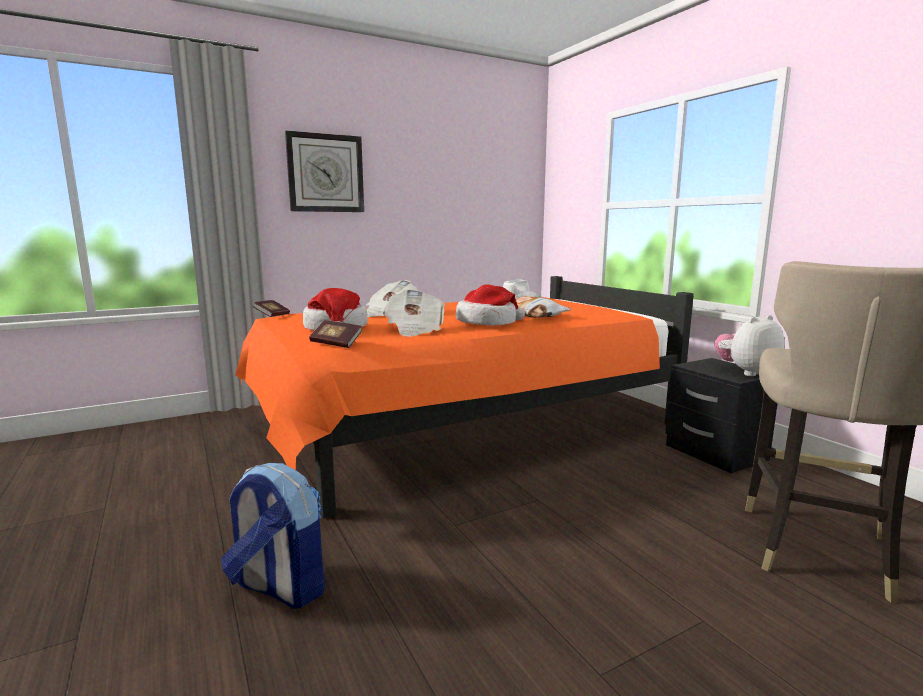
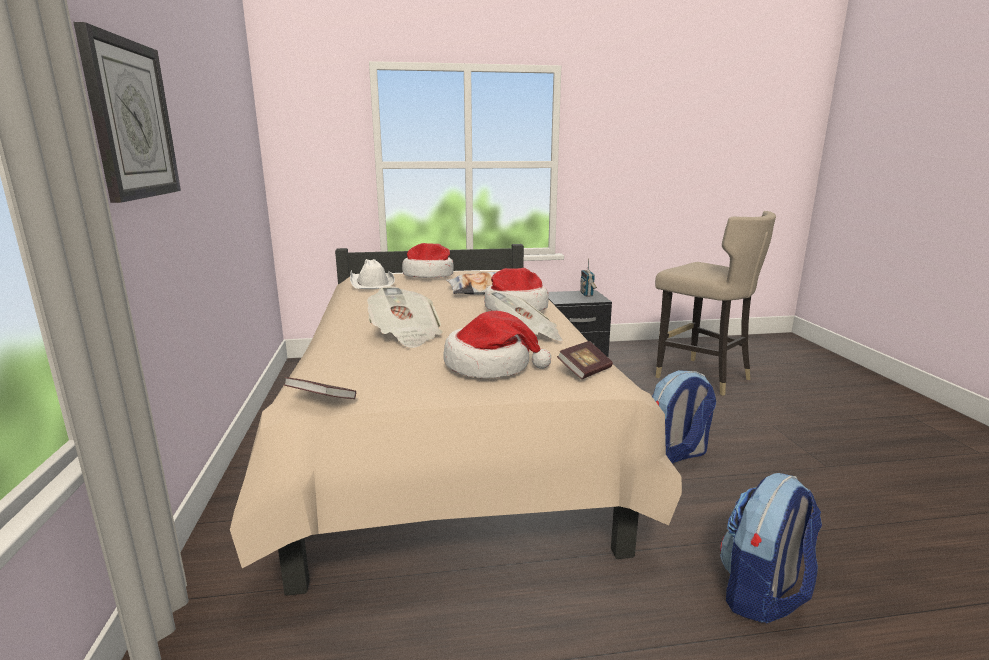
camera: 70 degrees left, 5 degrees up
(461, 427) = (447, 439): orange bed -> beige bed
(521, 533) = (675, 455): none -> backpack
(563, 303) = (429, 275): none -> hat
(746, 372) = (587, 294): plush toy -> radio

